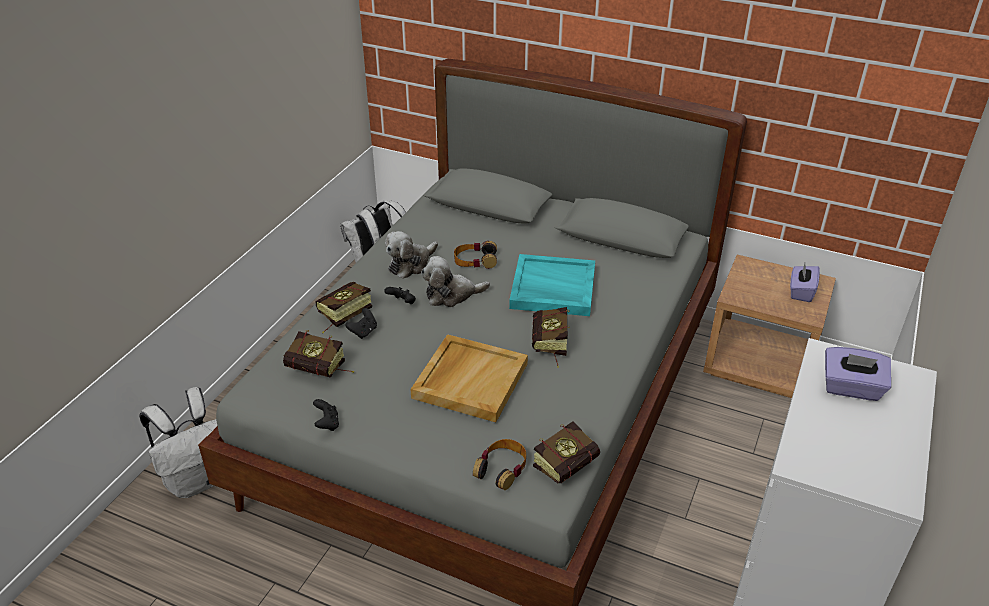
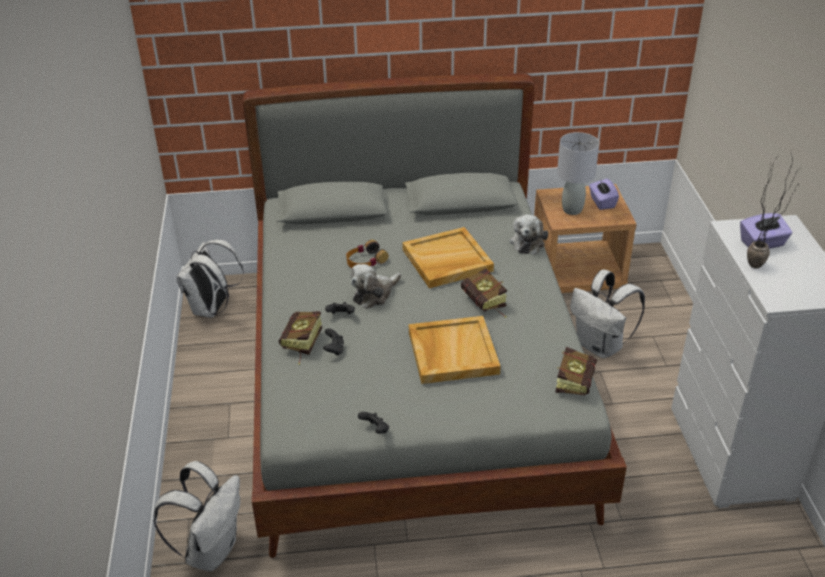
camera: 30 degrees left, 0 degrees up
(321, 370) = (331, 392): book -> none
(410, 264) = (315, 283): plush toy -> plush toy (527, 242)
(501, 468) = (533, 404): headphones -> none
(552, 288) = (447, 261): turquoise tray -> beige tray
(722, 452) = (601, 346): none -> white backpack
(759, 288) = (572, 210): none -> grey table lamp
(821, 415) = (761, 267): none -> potted plant

